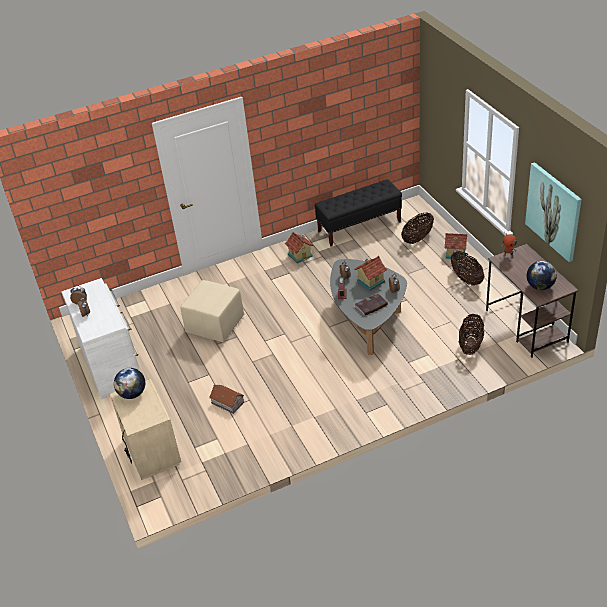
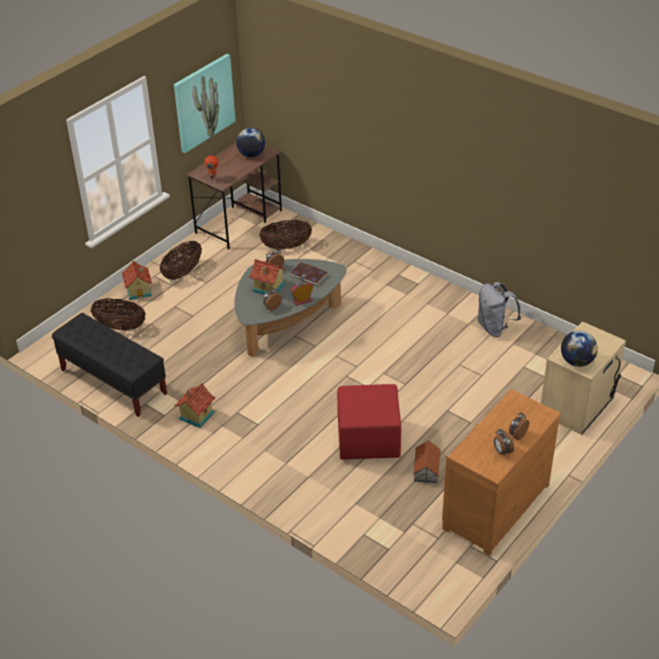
camera: 120 degrees left, 0 degrees up
(112, 364) = (493, 505): white dresser -> brown dresser
(215, 325) = (367, 440): beige ottoman -> red ottoman
(228, 403) = (474, 378): toy house -> toy house (426, 468)
(274, 440) = (494, 328): none -> grey backpack

